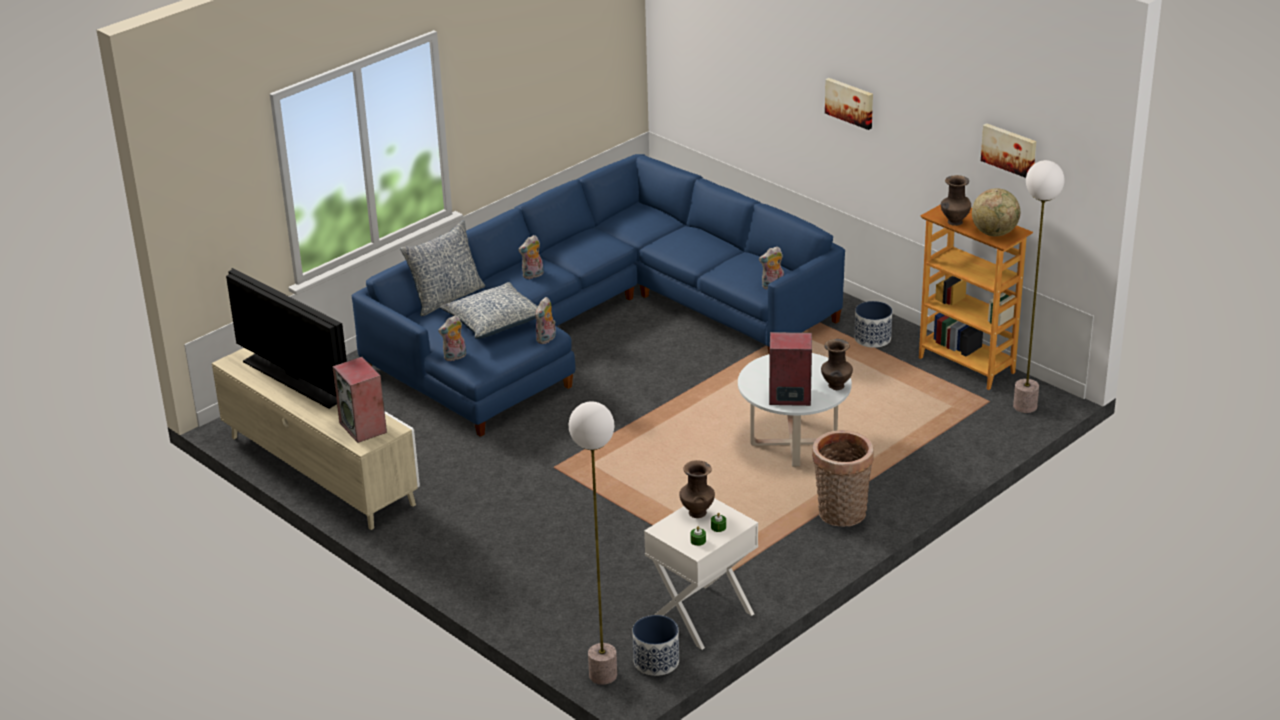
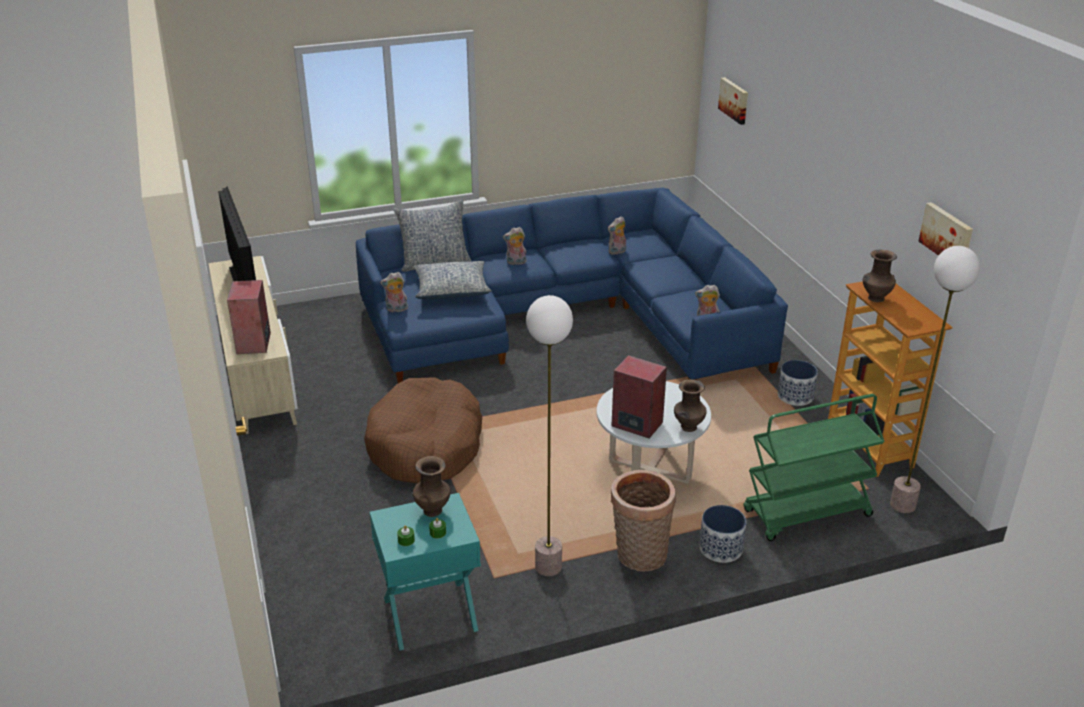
camera: 25 degrees right, 0 degrees up
(546, 339) = (481, 315): plush toy -> plush toy (617, 252)
(566, 485) = (426, 446): none -> brown dog bed
(603, 675) = (293, 641): floor lamp -> floor lamp (549, 566)
(656, 661) = (349, 646): planter -> planter (720, 548)
(703, 616) = (430, 615): white nightstand -> turquoise nightstand
(850, 102) = (826, 166): picture -> picture (734, 100)
(953, 438) = (806, 514): none -> green cart
(994, 233) = (909, 318): globe -> none

